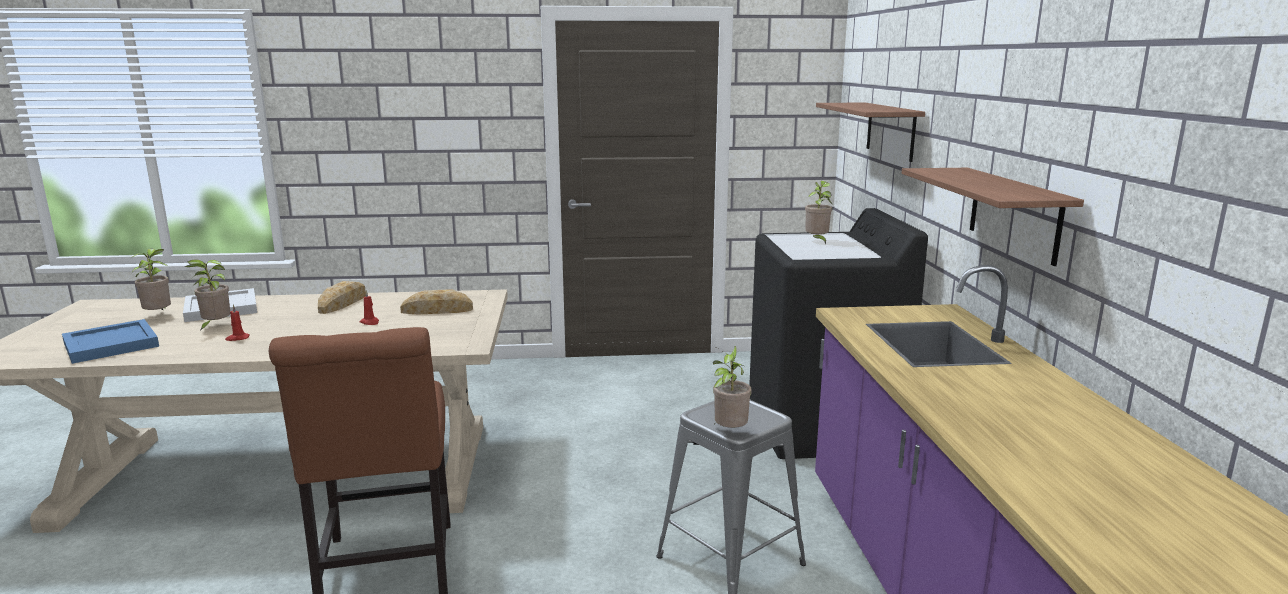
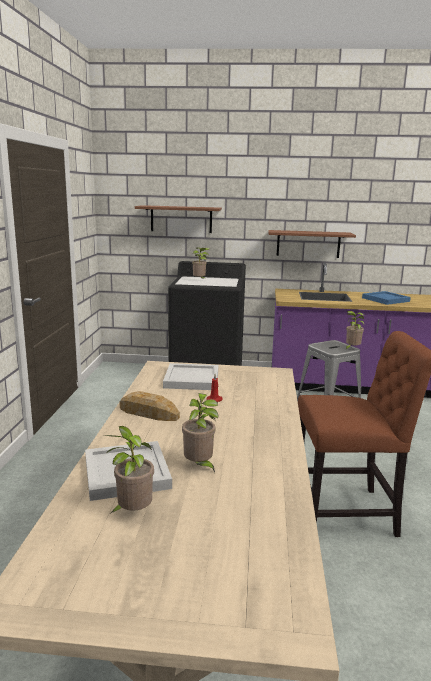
camera: 80 degrees left, 0 degrees up
(110, 345) = (248, 523): blue tray -> blue tray (386, 300)
(237, 338) = (242, 449): red candle -> none
(437, 310) = (192, 380): bread -> white tray

